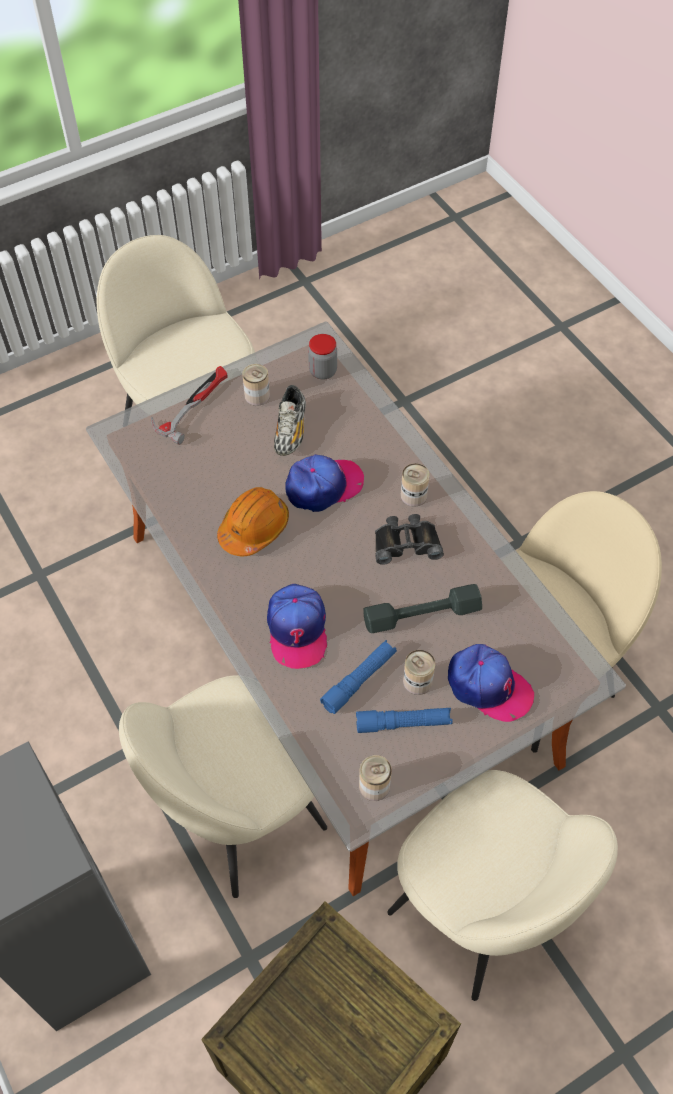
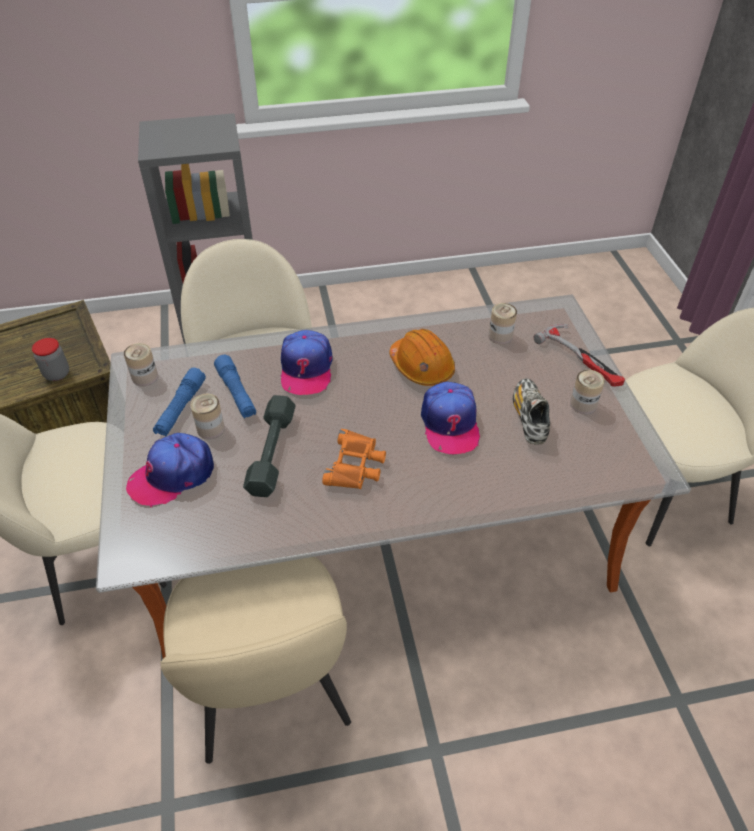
camera: 110 degrees right, 10 degrees down
(290, 430) = (529, 417): shoe -> shoe turned 60 degrees clockwise
(297, 629) = (306, 369): cap -> cap turned 105 degrees counterclockwise
(323, 371) = (608, 464): jar -> jar (57, 374)
(406, 542) = (356, 465): black binoculars -> orange binoculars
(413, 495) = (410, 489): can -> can (500, 336)

